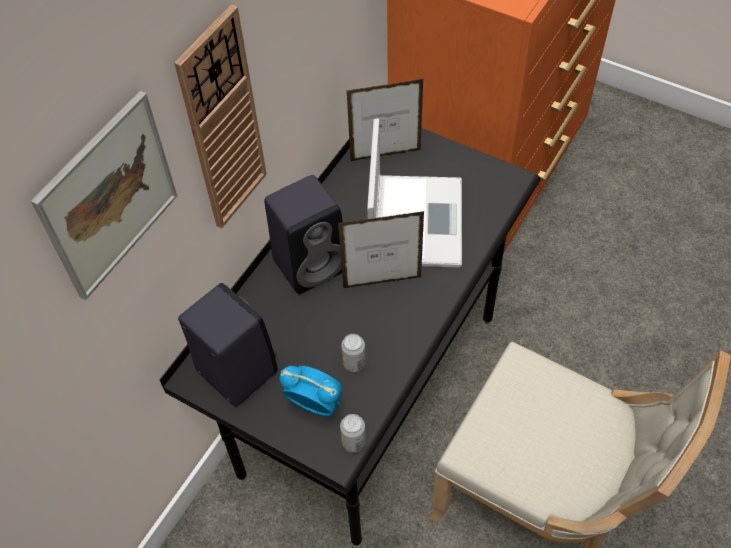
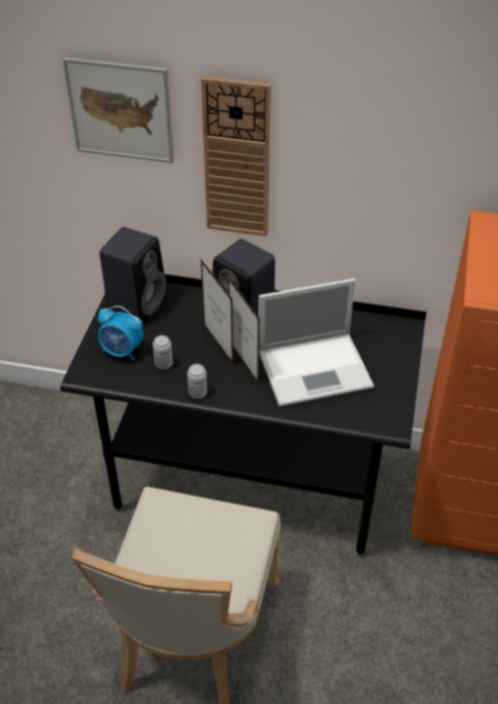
camera: 70 degrees right, 10 degrees down
(315, 404) = (122, 351): alarm clock -> alarm clock turned 105 degrees clockwise
(353, 442) = (97, 379): can -> can (198, 393)
(386, 155) = (376, 335): picture frame -> picture frame (218, 344)

